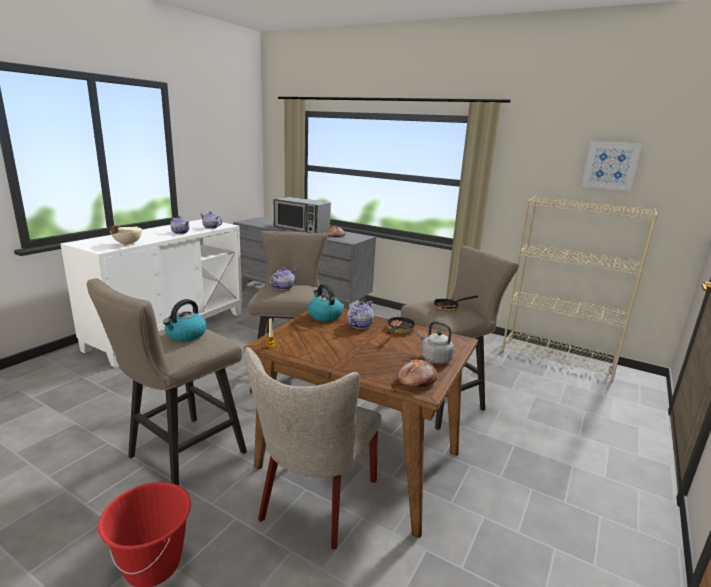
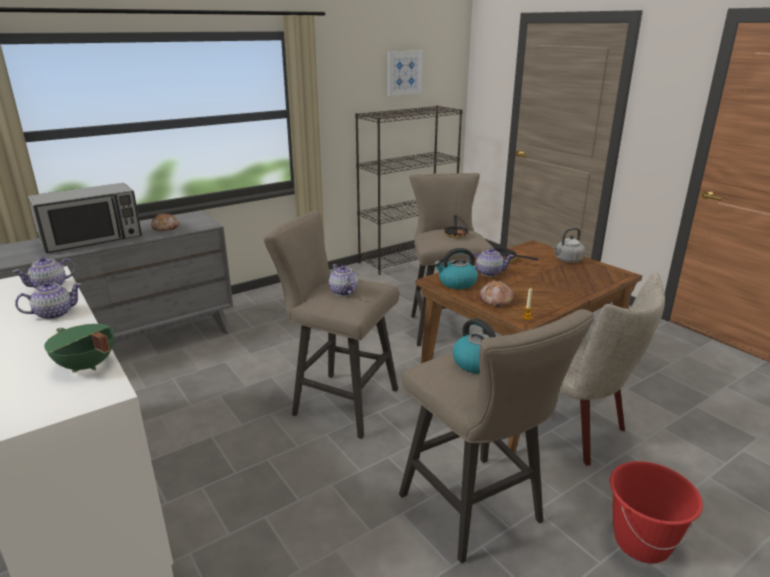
camera: 65 degrees left, 5 degrees up
(127, 244) = (86, 366): beige cooking pot -> green cooking pot
(359, 325) = (488, 272): teapot -> teapot turned 135 degrees clockwise
(416, 380) = (604, 273): bread -> bread (495, 300)
(558, 358) = (407, 258): beige bookcase -> black bookcase

